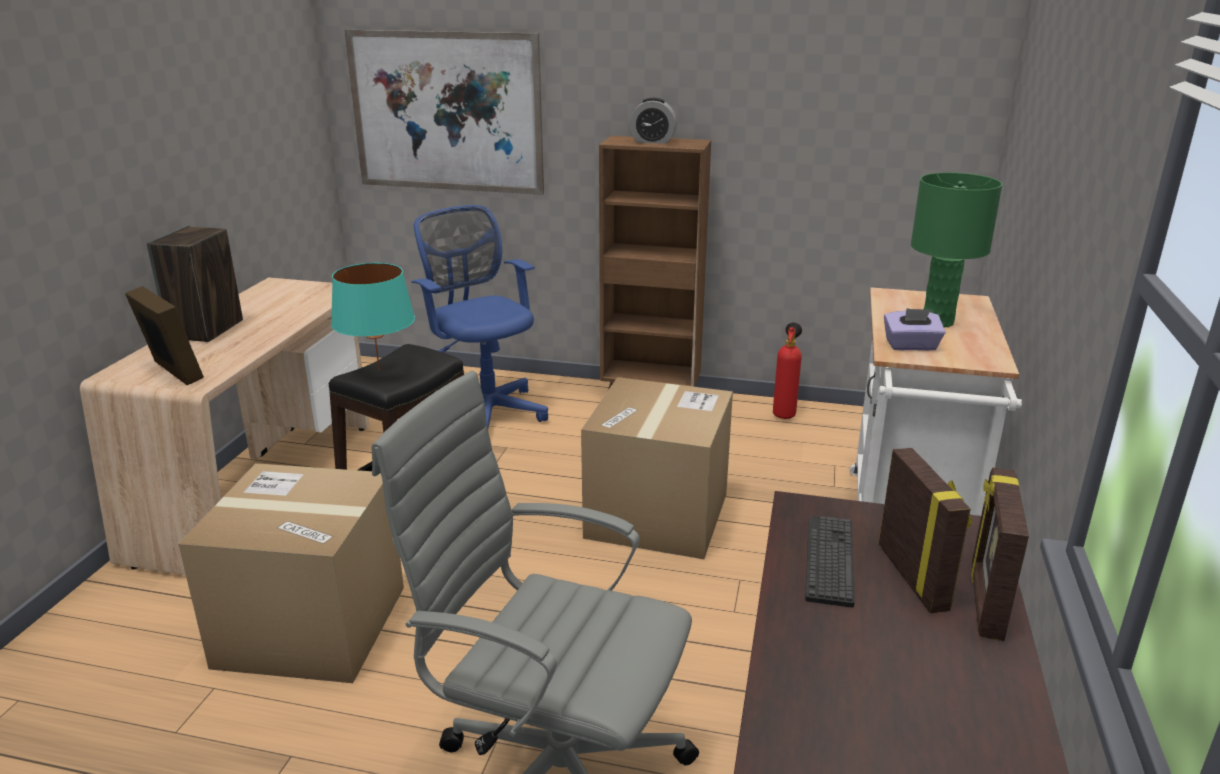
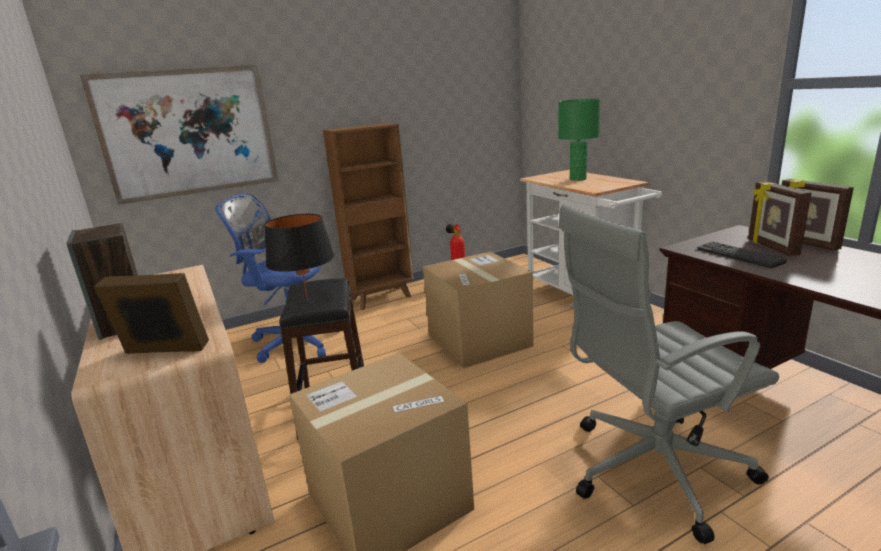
camera: 40 degrees left, 5 degrees down
(379, 370) = (307, 300): turquoise table lamp -> black table lamp
(652, 141) = (358, 126): alarm clock -> none
(911, 346) = (593, 186): purple tissue box -> none
(914, 577) = (771, 247): picture frame -> picture frame turned 135 degrees counterclockwise

